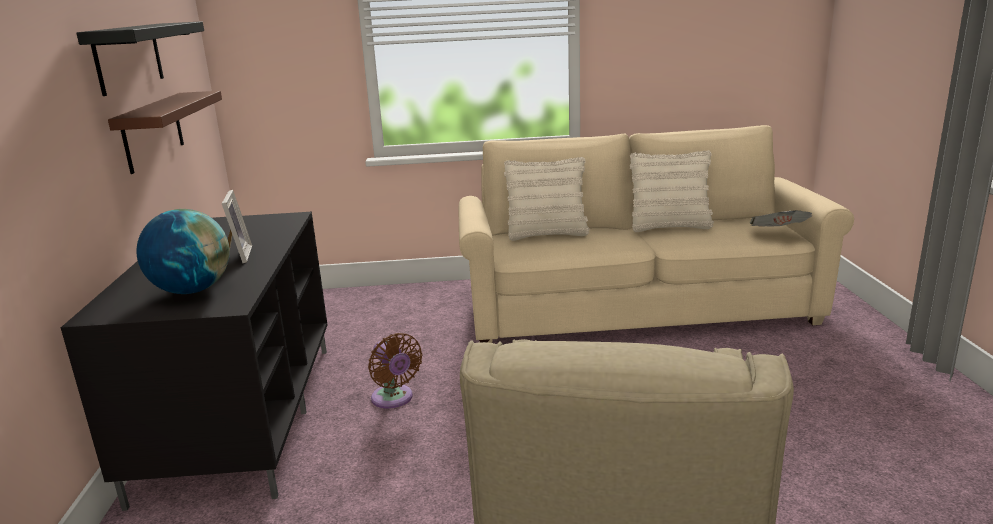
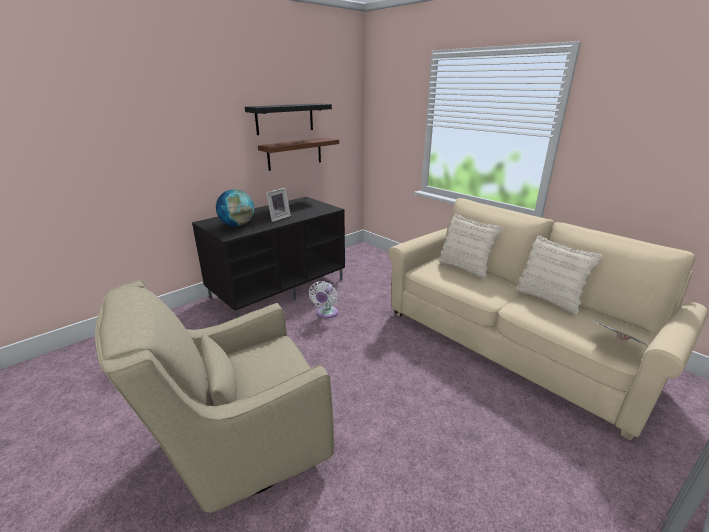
camera: 50 degrees right, 5 degrees up
(394, 399) = (326, 313): brown fan -> white fan

